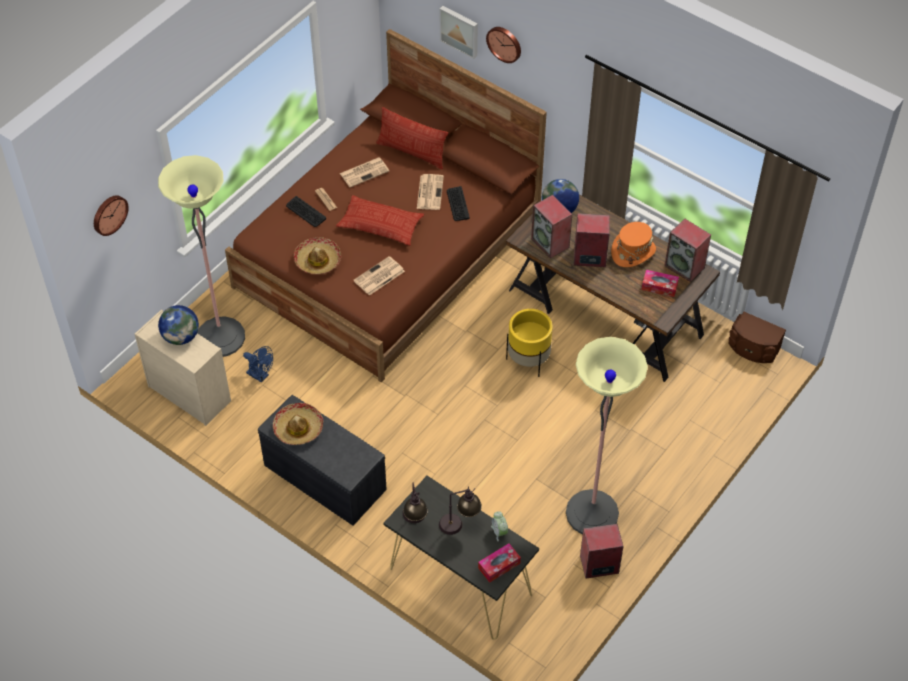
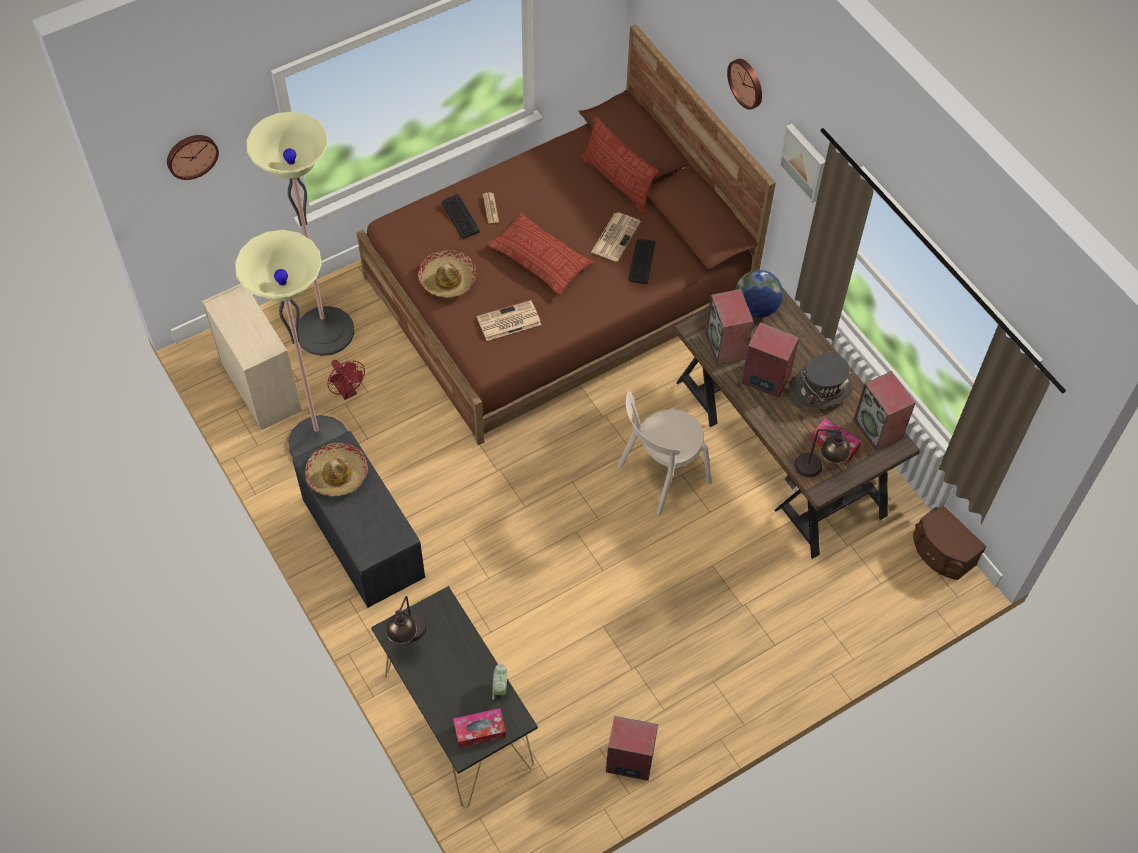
camera: 20 degrees right, 5 degrees up
(181, 337) = (250, 322): globe -> none
(260, 376) = (347, 391): blue fan -> red fan
(364, 172) = (551, 189): newspaper -> none
(460, 31) = (704, 51): picture -> picture (805, 162)
(460, 524) = (458, 661): table lamp -> table lamp (818, 469)
(528, 360) = (660, 476): yellow planter -> beige chair
(592, 513) = (650, 693): floor lamp -> floor lamp (319, 443)
(633, 252) = (822, 389): orange hat -> grey hat

